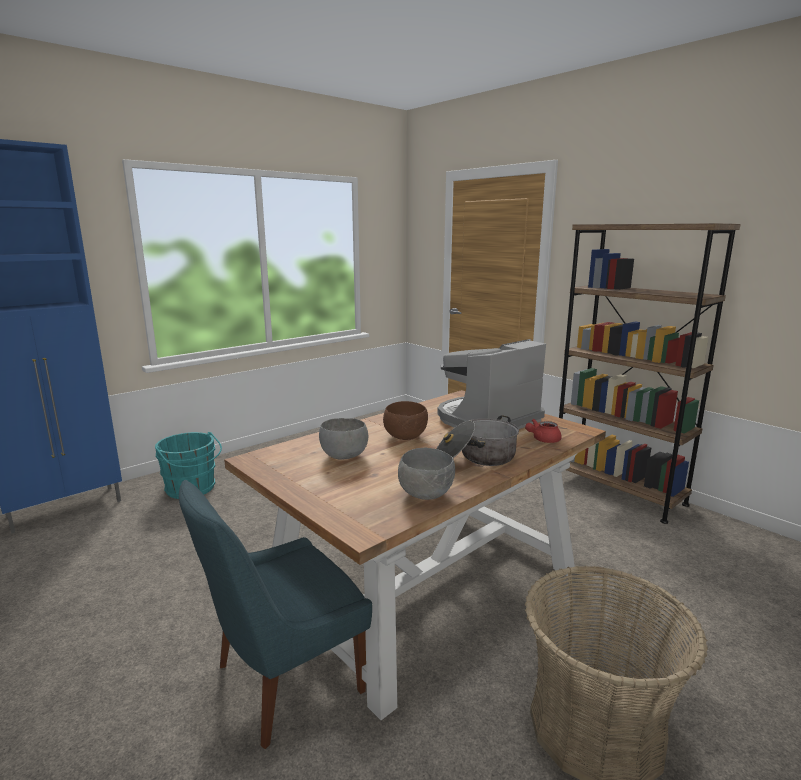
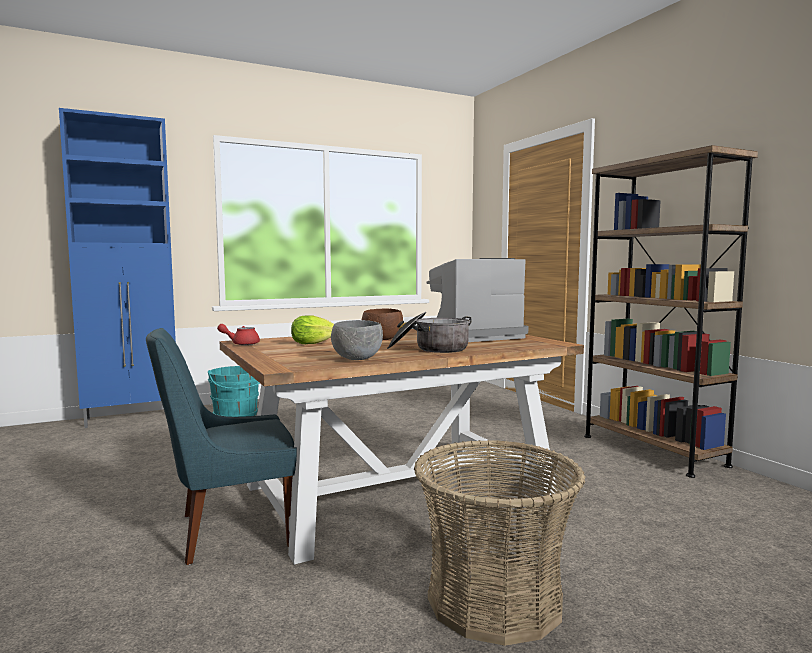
camera: 15 degrees right, 10 degrees down
(343, 456) = (315, 343): grey bowl -> lettuce
(542, 440) = (509, 345): red teapot -> red teapot (241, 344)

